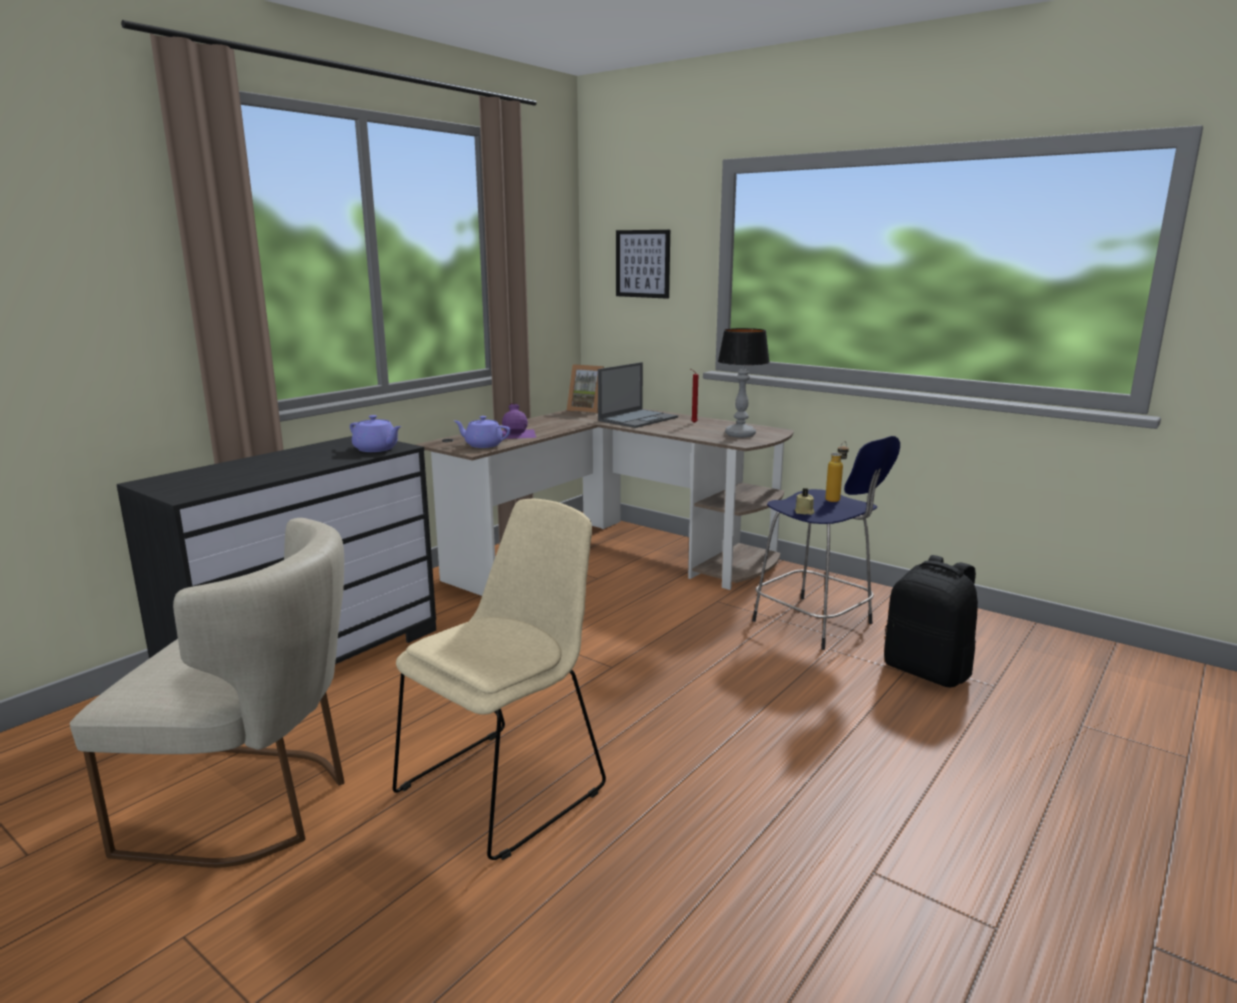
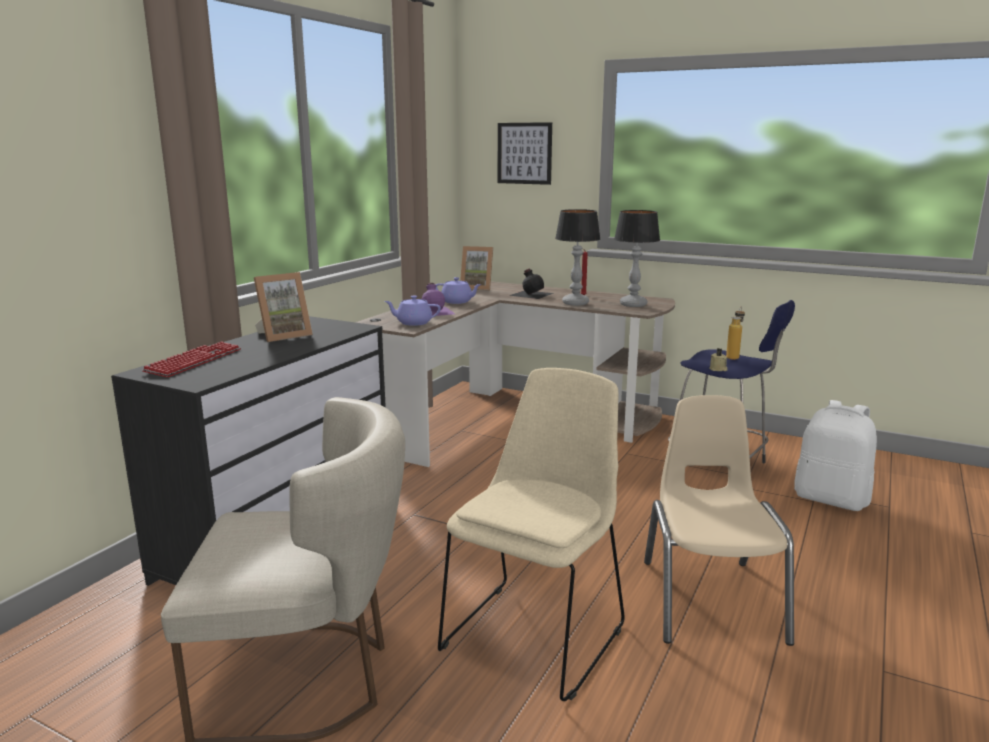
camera: 10 degrees left, 0 degrees up
(204, 474) = (194, 361): none -> keyboard
(315, 452) = (283, 335): none -> picture frame
(376, 449) = (340, 330): purple teapot -> purple teapot (457, 302)
(638, 419) = (531, 294): laptop -> black bottle
(677, 431) = (576, 303): none -> table lamp
(717, 770) = (710, 600): none -> beige chair
(928, 671) = (831, 499): black backpack -> white backpack

